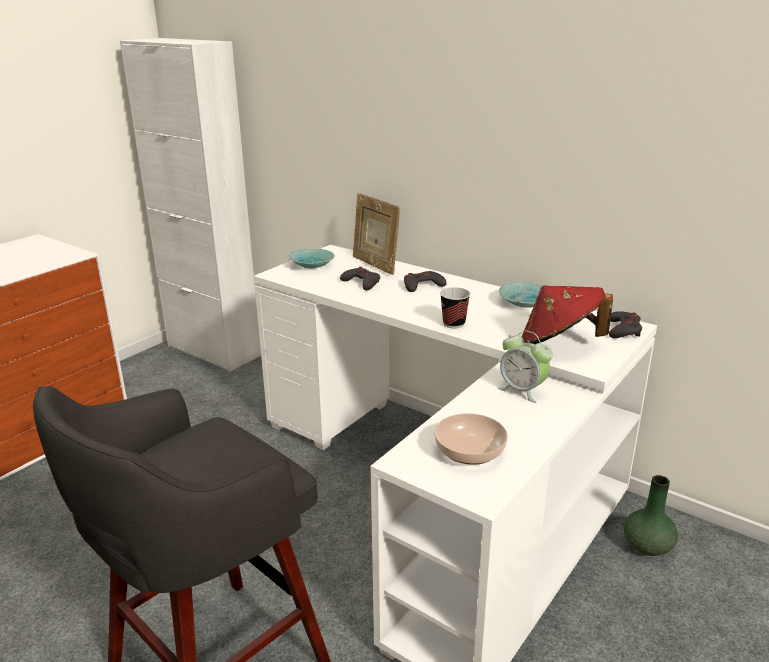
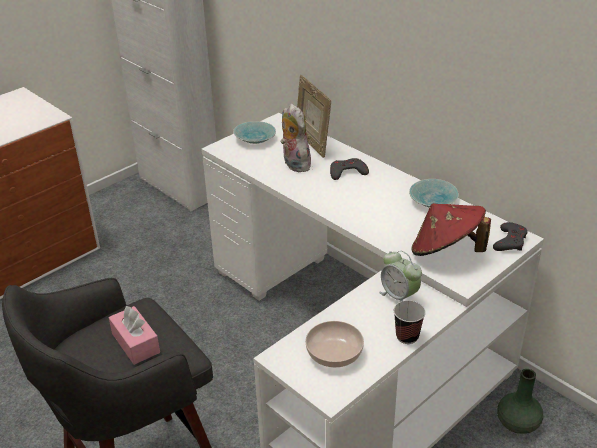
camera: 10 degrees right, 10 degrees up
(214, 461) = (135, 343): none -> pink tissue box
(362, 282) = (294, 164): grey game controller -> plush toy
(453, 324) = (360, 221): cup -> cup (407, 336)

